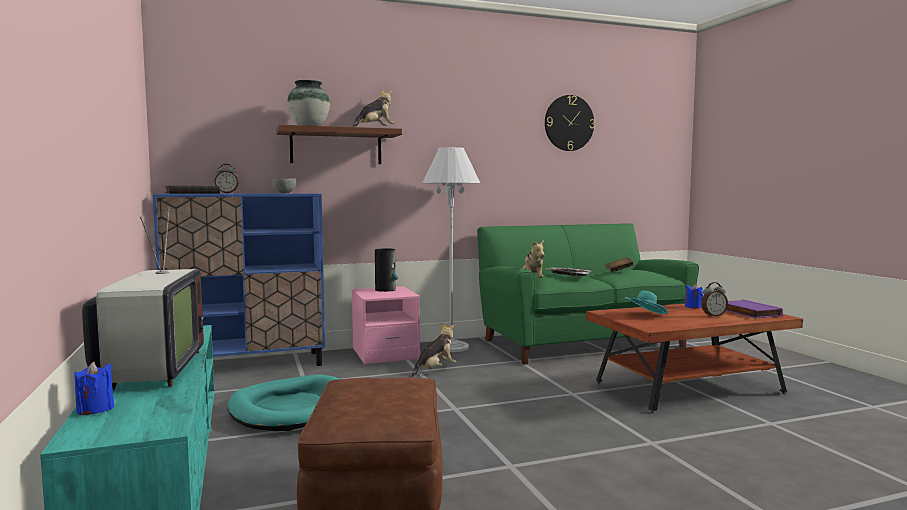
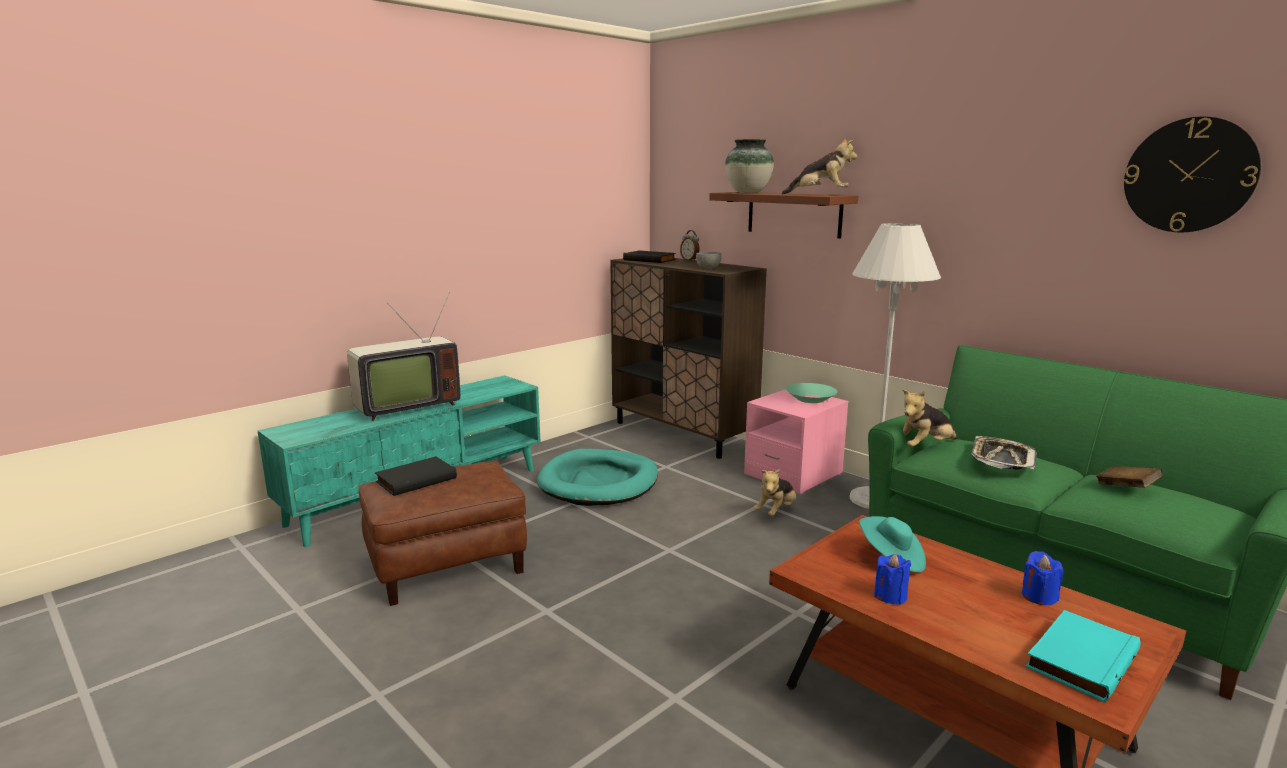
camera: 65 degrees right, 10 degrees up
(95, 409) = (324, 419): blue candle -> blue candle (890, 596)
(248, 365) = (683, 433): blue cabinet -> brown cabinet
(351, 405) = (416, 479): none -> black book
(385, 289) = (810, 399): vase -> turquoise bowl
(435, 370) = (776, 511): plush toy -> plush toy turned 105 degrees clockwise
(713, 315) = (982, 619): alarm clock -> none
(747, 312) = (1079, 658): purple book -> turquoise book

